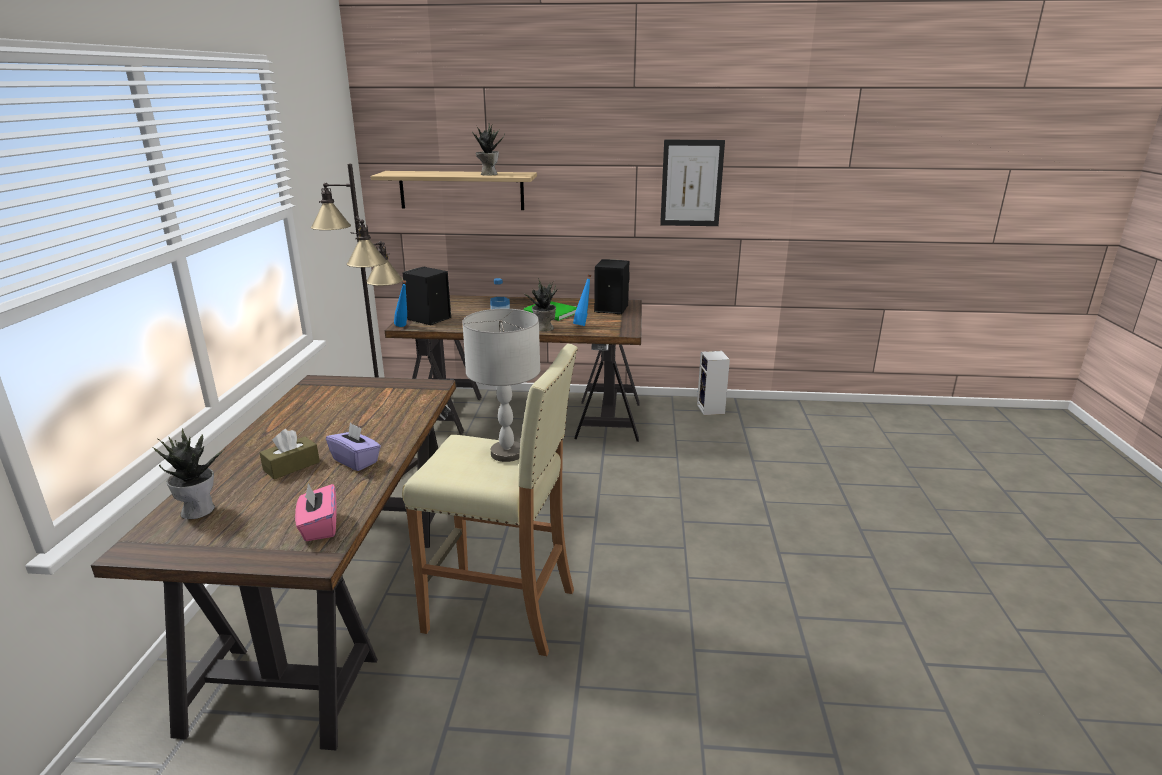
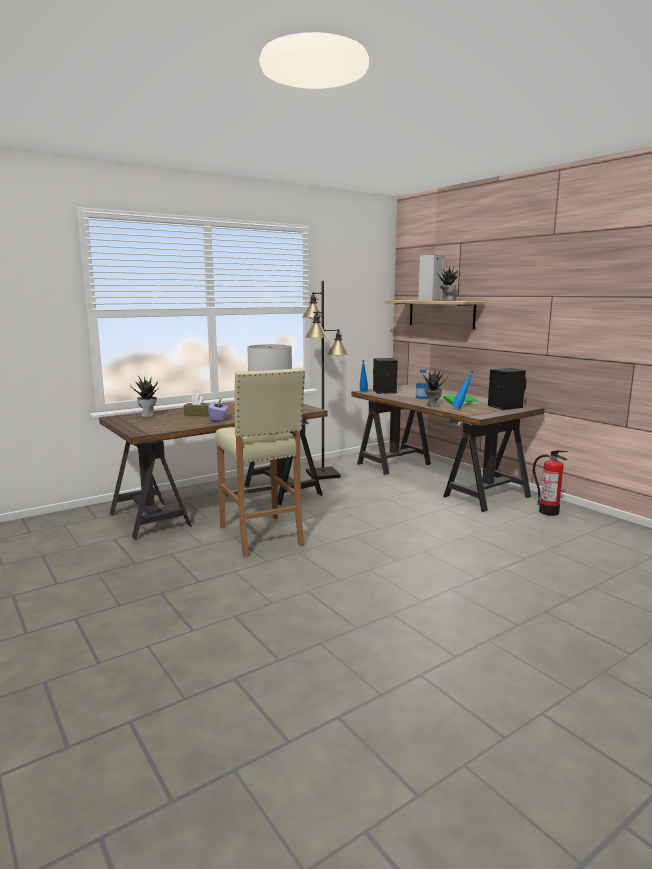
camera: 50 degrees right, 10 degrees down
(319, 527) = (161, 428): pink tissue box -> none
(682, 415) = (548, 512): none -> fire extinguisher
(691, 183) = (592, 311): picture -> none
(711, 410) = (581, 517): speaker -> speaker (430, 300)

